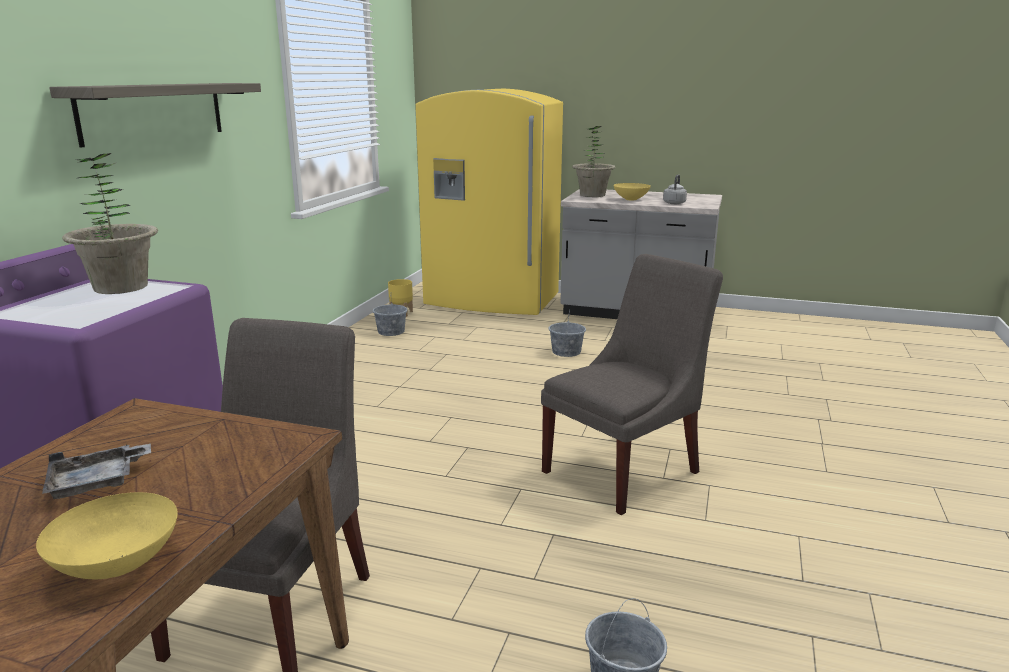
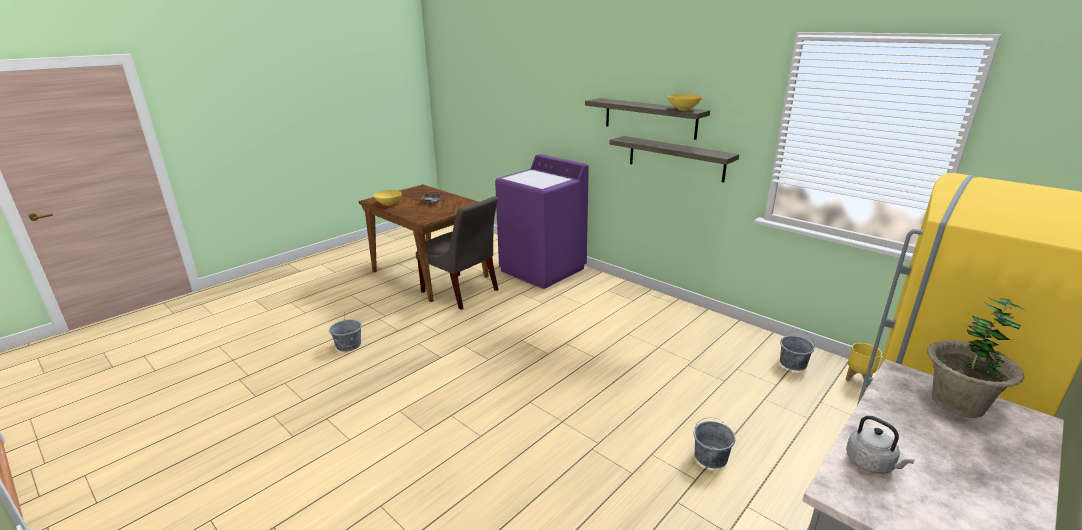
camera: 115 degrees right, 5 degrees up
(121, 287) = (550, 180): potted plant -> none
(203, 171) = (675, 158): none -> shelf
(626, 469) = (473, 403): grey chair -> none
(631, 199) = (911, 429): yellow bowl -> yellow bowl (683, 109)

